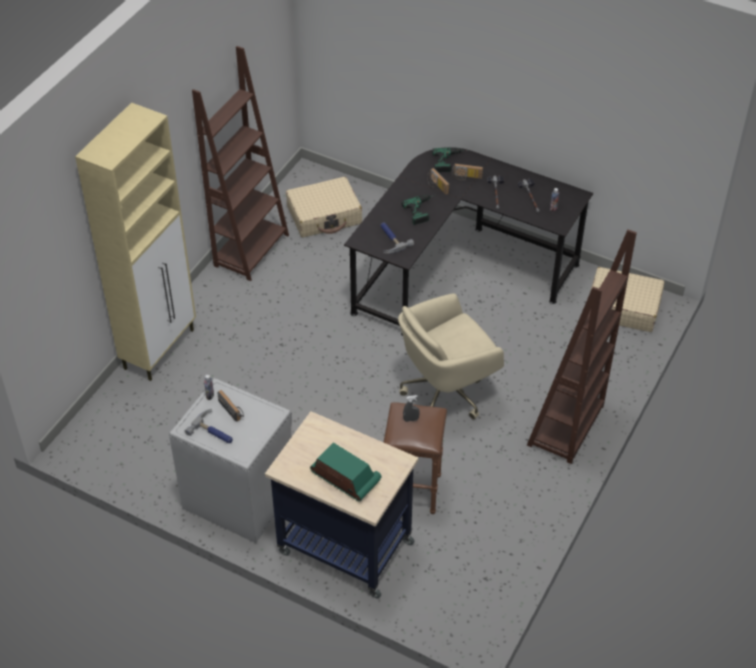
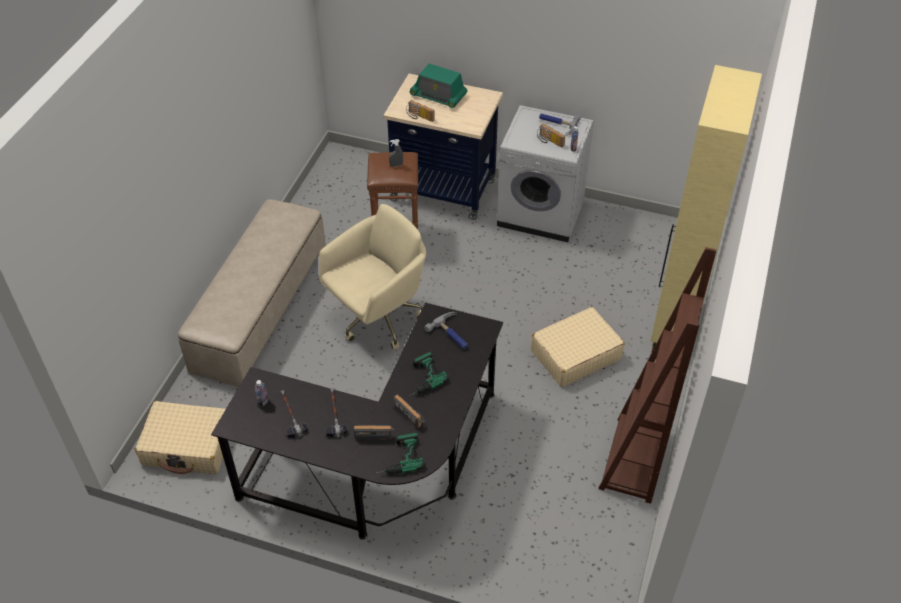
camera: 170 degrees right, 0 degrees up
(324, 215) = (564, 527): beige suitcase -> beige suitcase (575, 355)
(376, 447) = (419, 117): none -> radio
(566, 426) = (260, 307): brown bookcase -> beige bench

